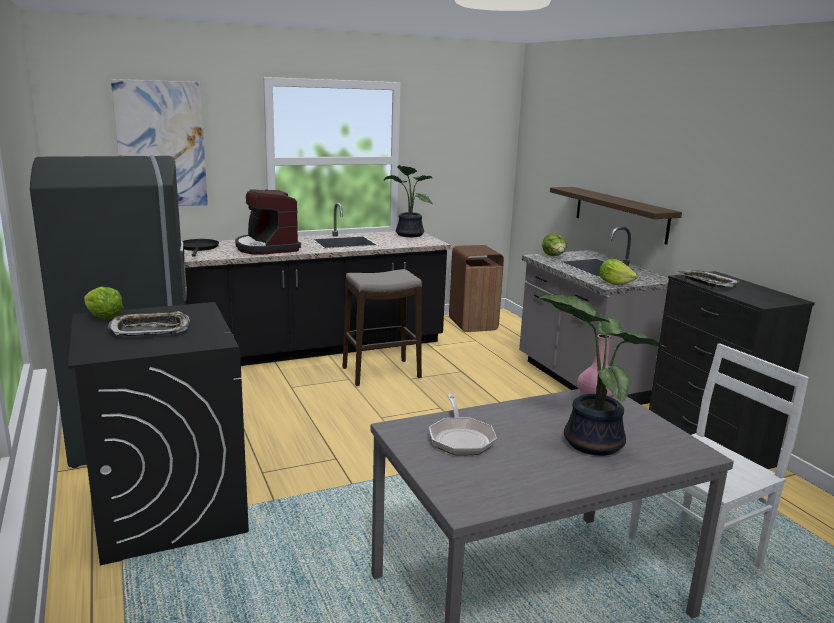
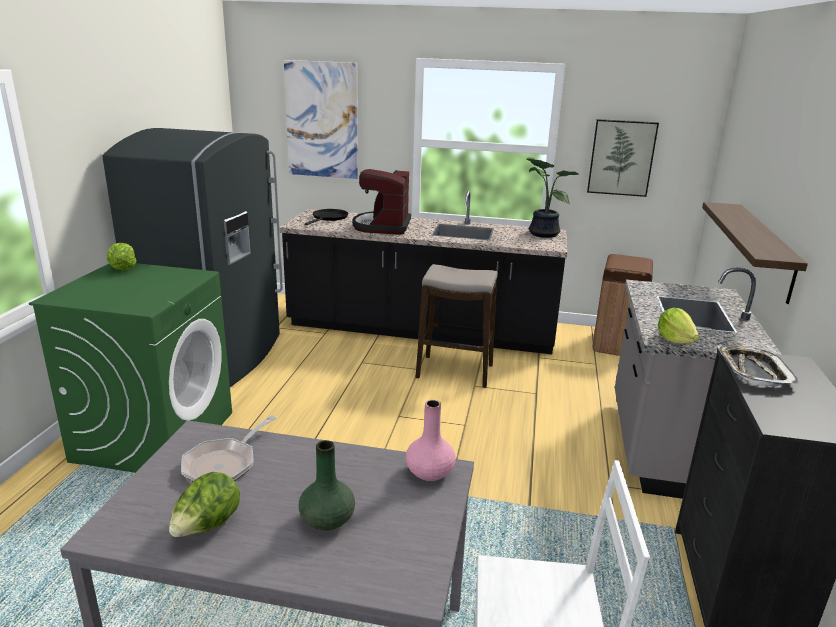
camera: 35 degrees right, 5 degrees up
(150, 330) = (128, 286): tray -> none
(169, 507) = (155, 435): black washing machine -> green washing machine
(450, 162) = (621, 158): none -> picture
(554, 256) = (662, 289): lettuce -> lettuce (207, 527)
(589, 441) = (327, 520): potted plant -> green vase

